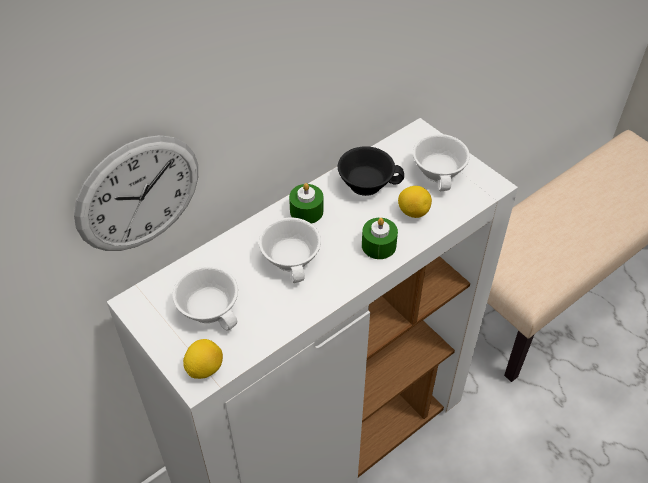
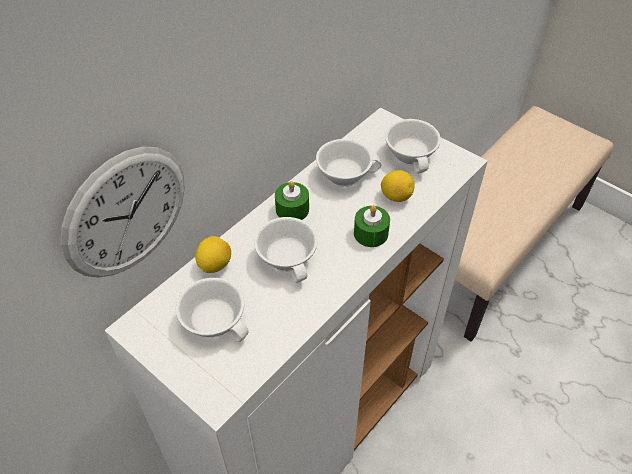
camera: 10 degrees left, 0 degrees up
(204, 368) = (222, 385): lemon -> lemon (215, 265)
(367, 182) = (345, 173): black cup -> white cup

